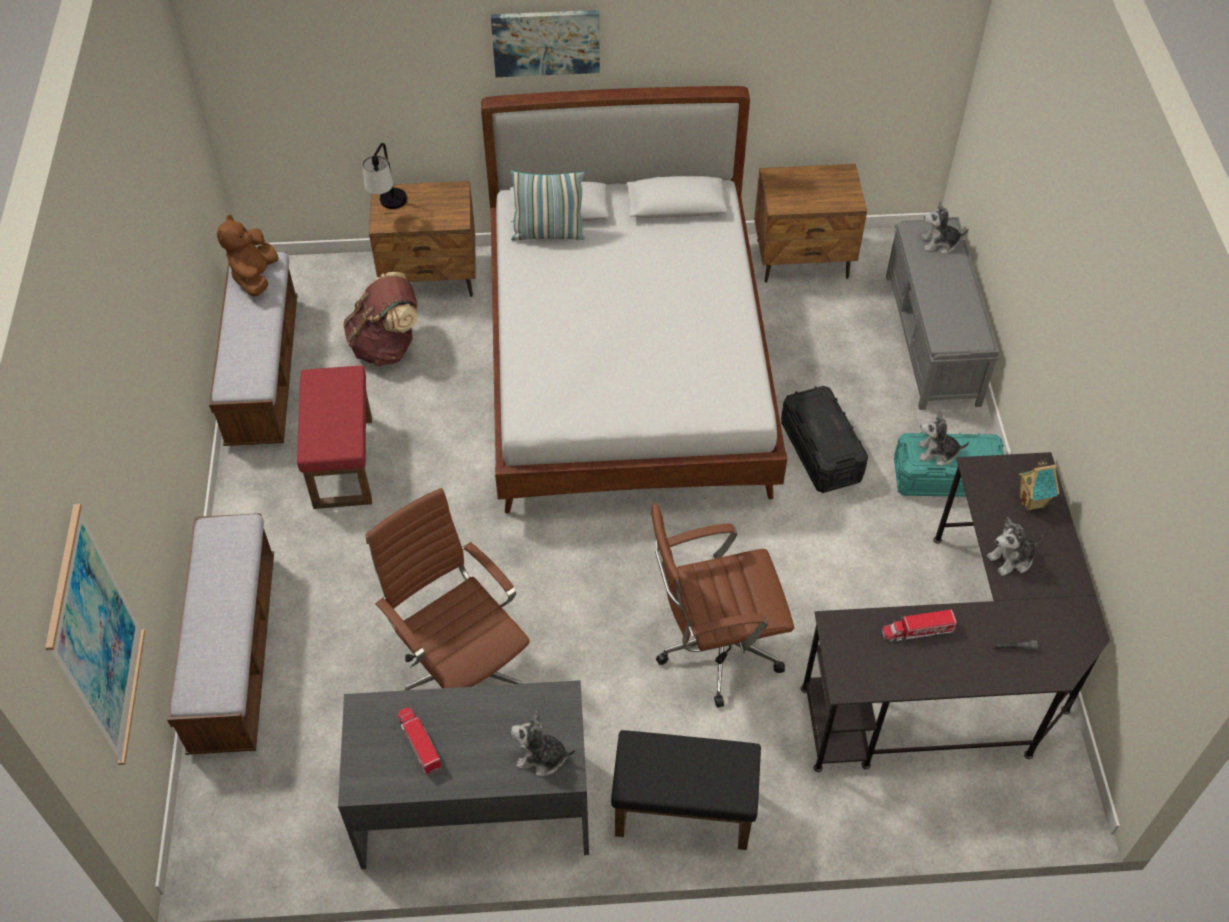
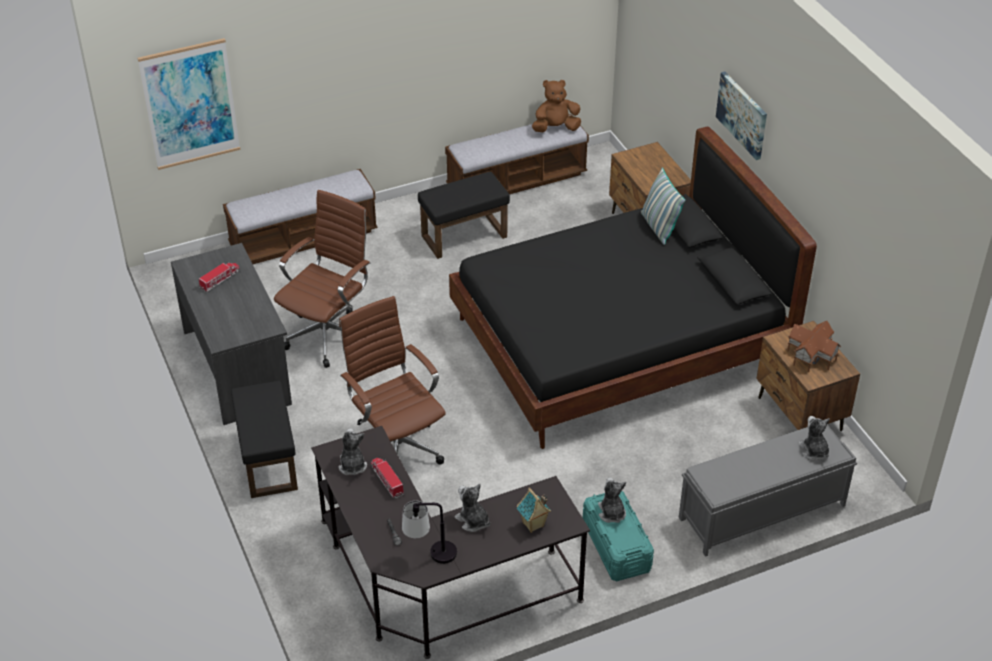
camera: 70 degrees right, 10 degrees down
(342, 461) = (464, 236): red ottoman -> black ottoman
(387, 346) = (571, 225): brown backpack -> none
(389, 209) = (640, 155): table lamp -> table lamp (430, 554)
(541, 757) = (227, 329): plush toy -> plush toy (352, 465)
(627, 370) = (620, 344): white bed -> black bed
(814, 189) = (810, 356): none -> toy house
(820, 451) = (602, 467): black storage box -> none

